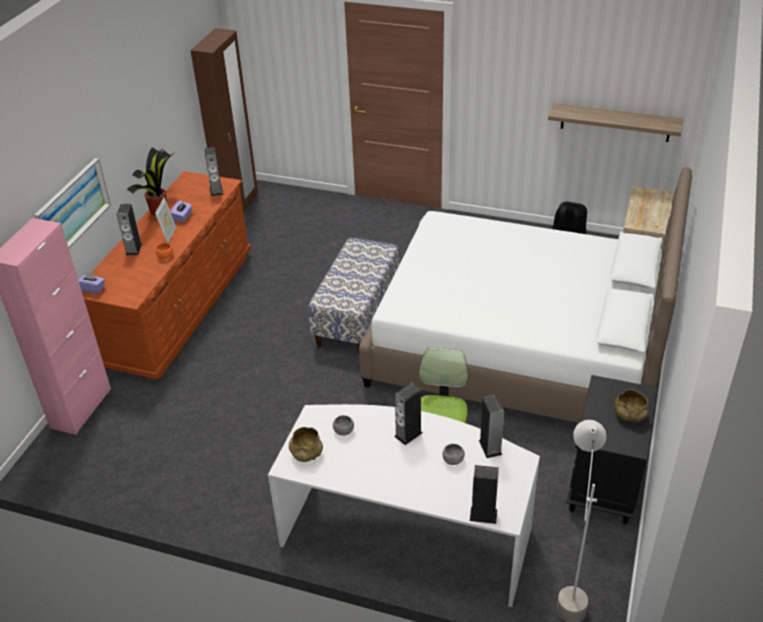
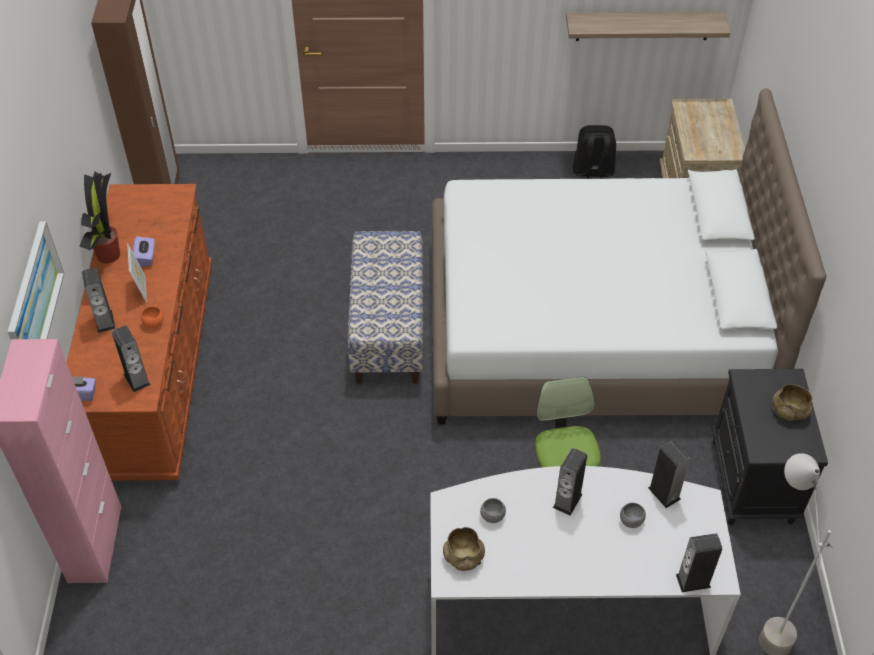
camera: 20 degrees left, 10 degrees up
(216, 190) = (170, 207): speaker -> speaker (137, 379)

